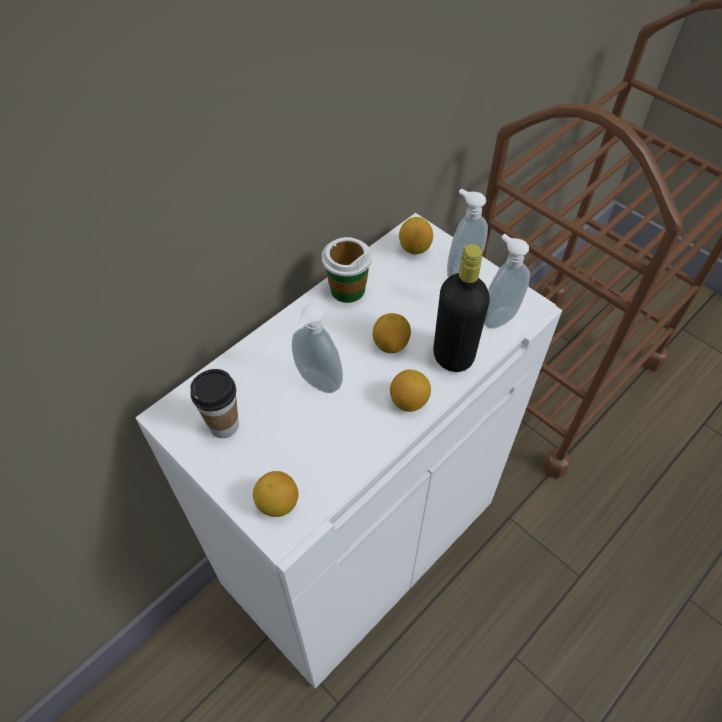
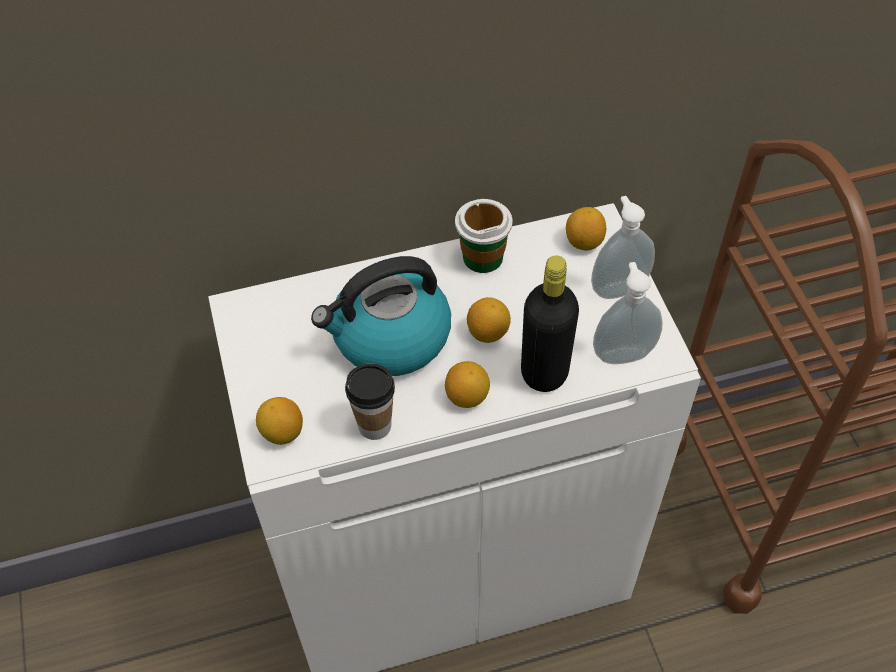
camera: 30 degrees right, 0 degrees up
(224, 425) = (280, 339): cup -> cup (374, 425)
(316, 383) = (389, 338): soap dispenser -> kettle

